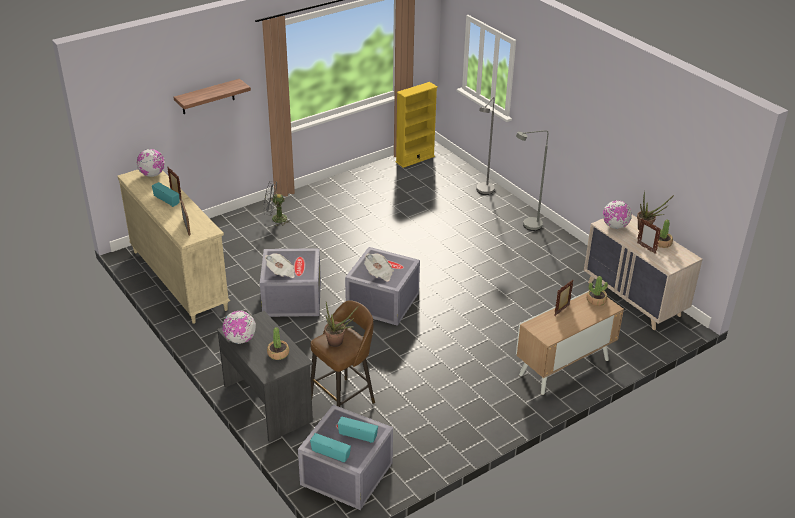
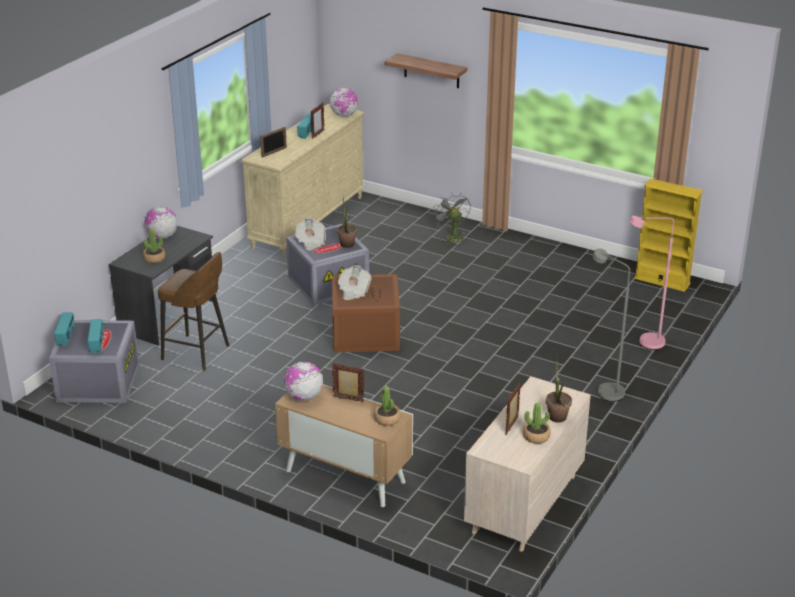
camera: 65 degrees right, 5 degrees down
(338, 343) = (184, 280): potted plant -> potted plant (347, 246)
(381, 302) = (364, 333): grey storage box -> brown storage box
(483, 192) = (644, 343): grey floor lamp -> pink floor lamp
(615, 226) = (541, 394): globe -> globe (304, 397)

